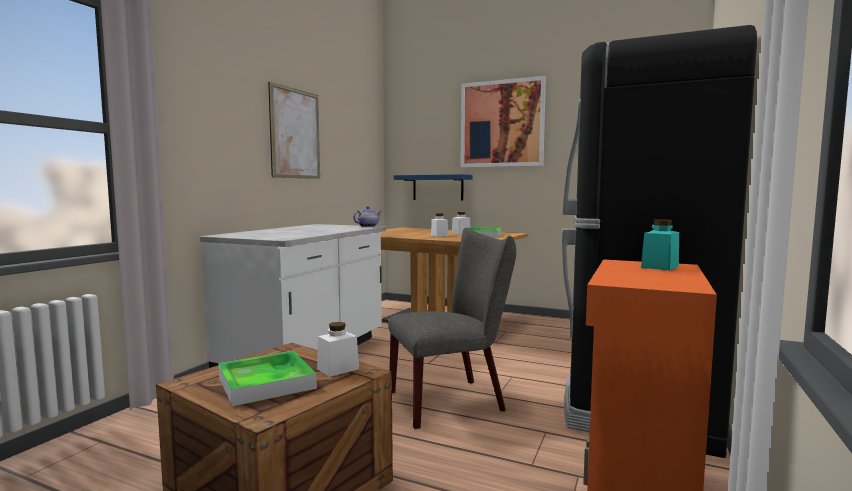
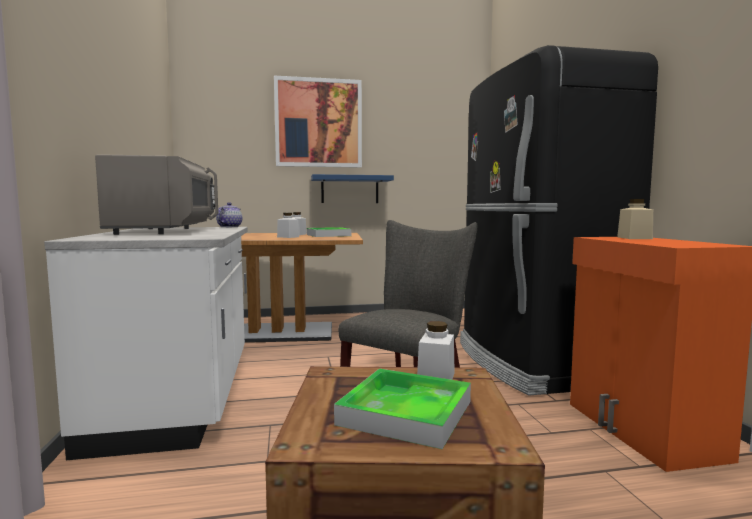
camera: 35 degrees left, 0 degrees up
(295, 134) = (115, 104): picture -> none
(301, 230) = (166, 231): none -> grey microwave
(438, 187) = (247, 187): blue shelf -> blue shelf (350, 189)
(660, 267) = (634, 238): turquoise jar -> beige jar

